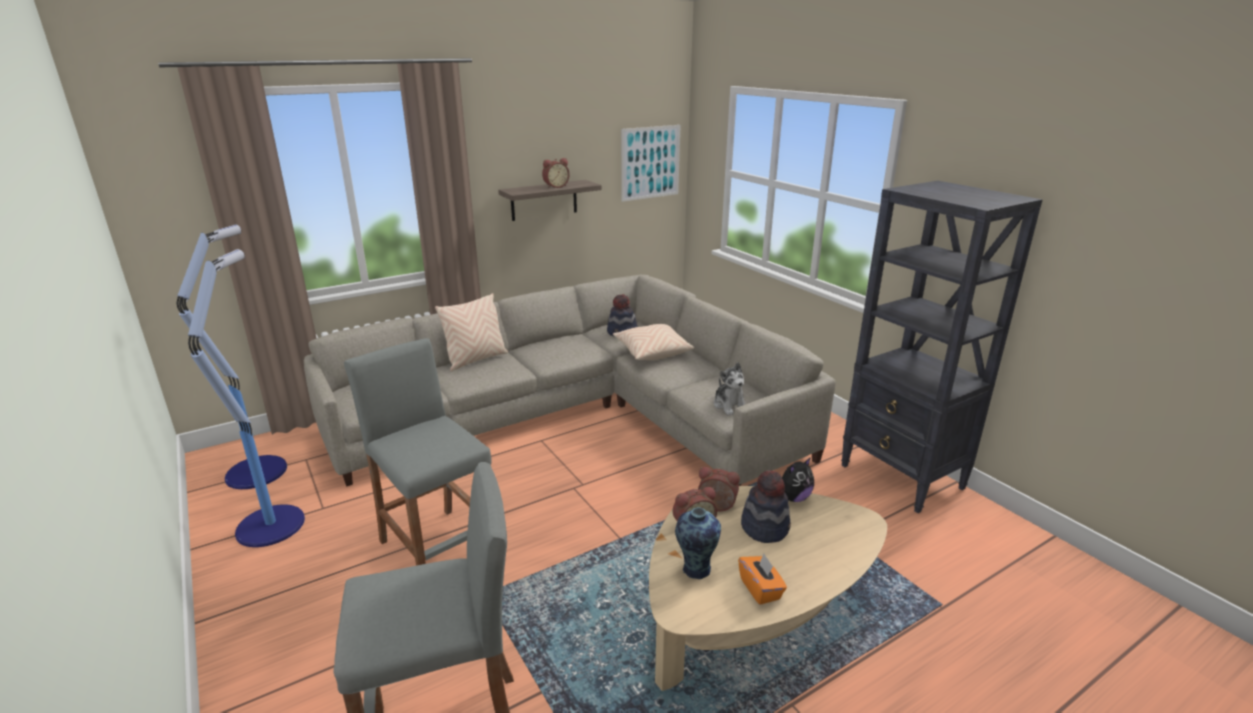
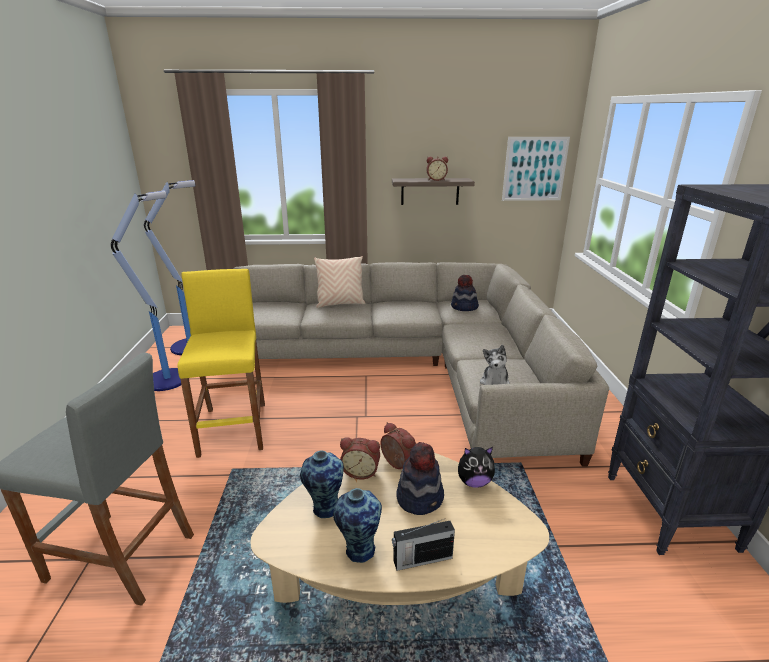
camera: 30 degrees right, 0 degrees up
(438, 550) = (234, 428): grey stool -> yellow stool
(651, 352) = (472, 326): beige pillow -> none
(760, 589) = (358, 550): orange tissue box -> vase
(814, 573) = (421, 559): none -> radio

